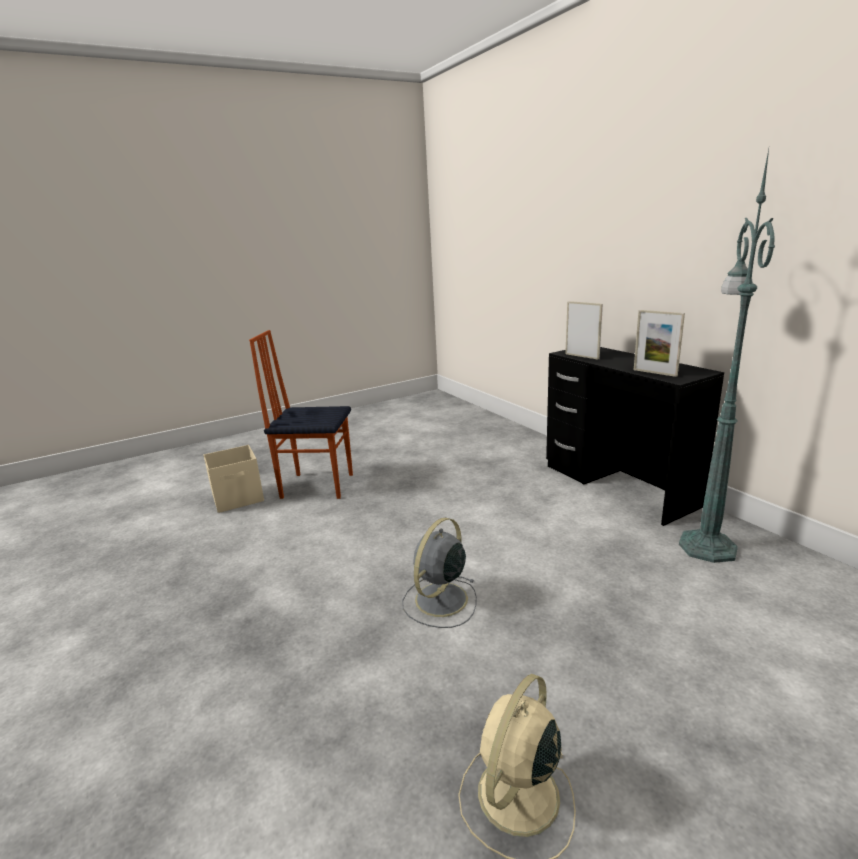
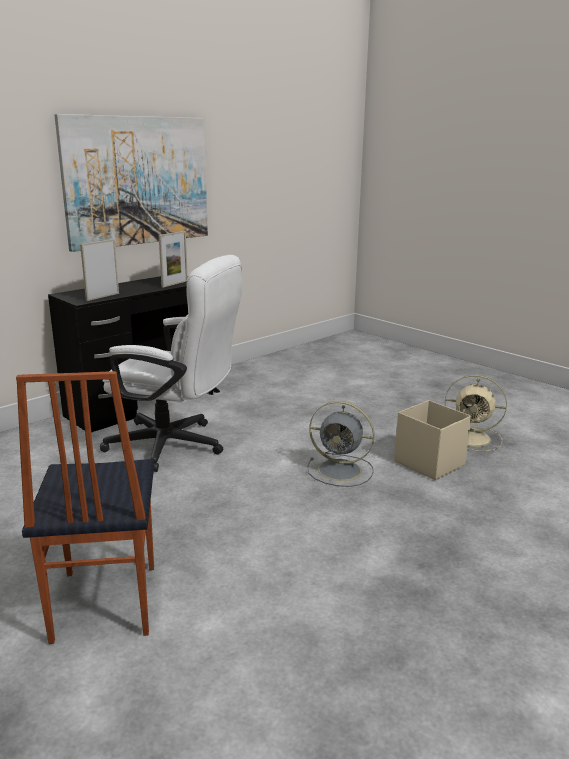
camera: 105 degrees left, 0 degrees up
(239, 498) = (142, 697): beige storage box -> beige storage box (428, 463)
(517, 504) = (176, 446): none -> white office chair
(699, 246) = (137, 181): none -> picture
(707, 545) = (238, 385): green floor lamp -> none

